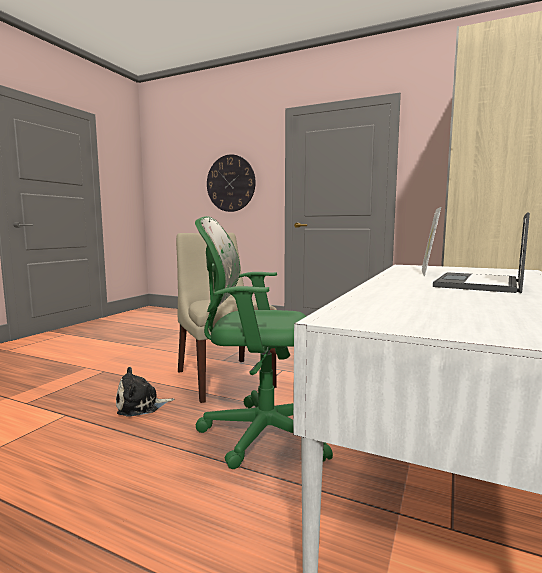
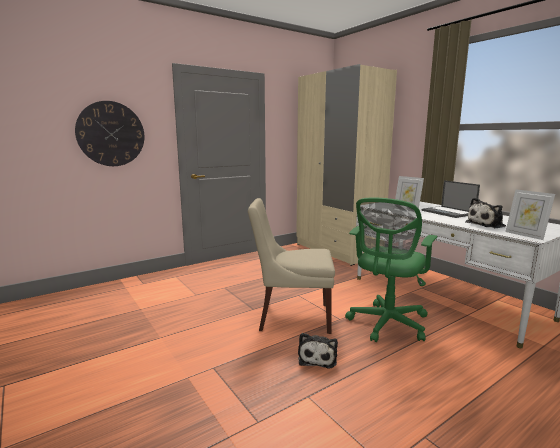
camera: 60 degrees left, 5 degrees up
(363, 315) = (525, 235): none -> picture frame
(416, 298) = (487, 224): none -> plush toy

